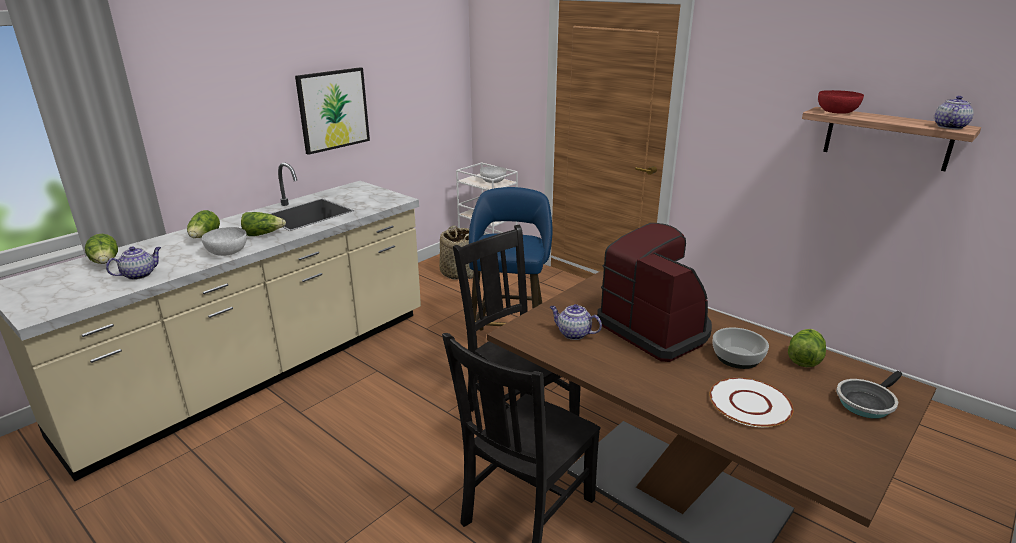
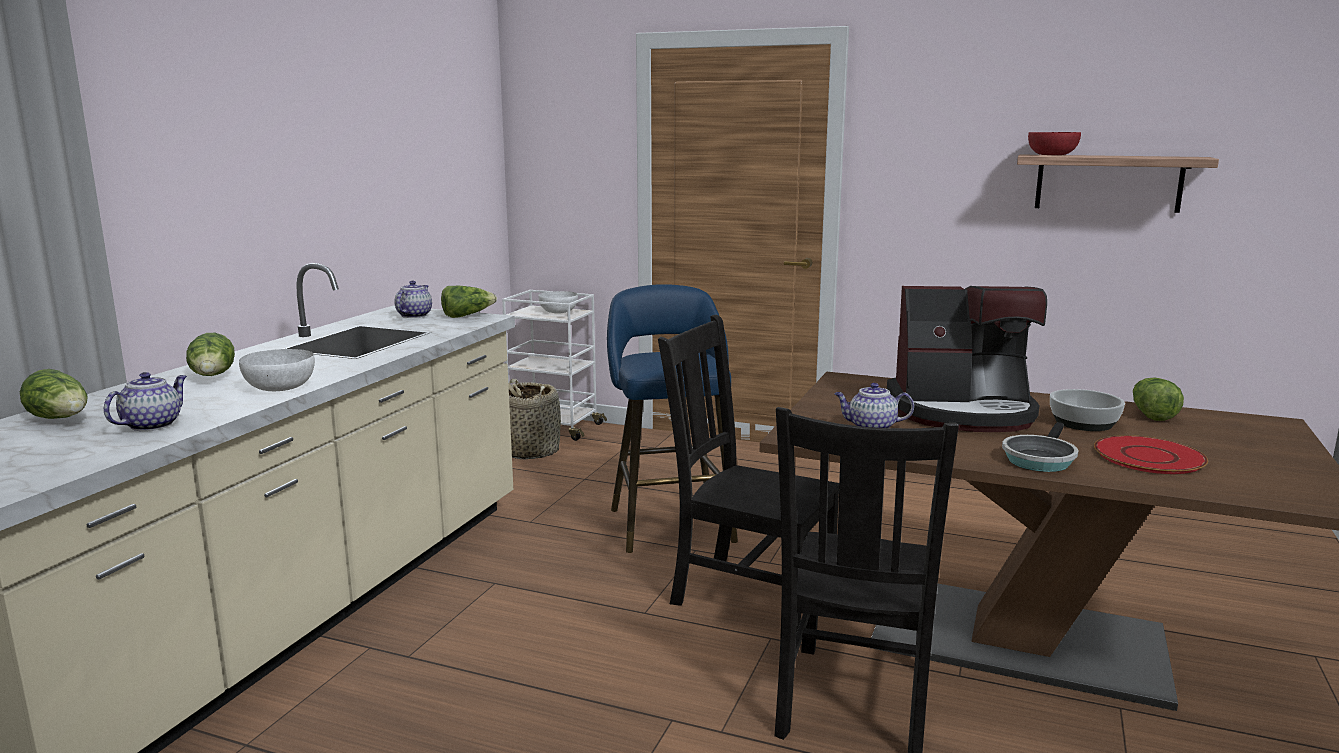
camera: 20 degrees left, 10 degrees down
(263, 234) = (315, 365): lettuce -> lettuce (467, 315)
(333, 109) = (347, 197): picture -> none
(656, 329) = (963, 412): coffee machine -> coffee machine turned 150 degrees clockwise
(749, 404) = (1148, 457): white plate -> red plate
(866, 402) = (1257, 438): frying pan -> frying pan (1039, 459)
(949, 127) = (1184, 157): teapot -> teapot (414, 315)

